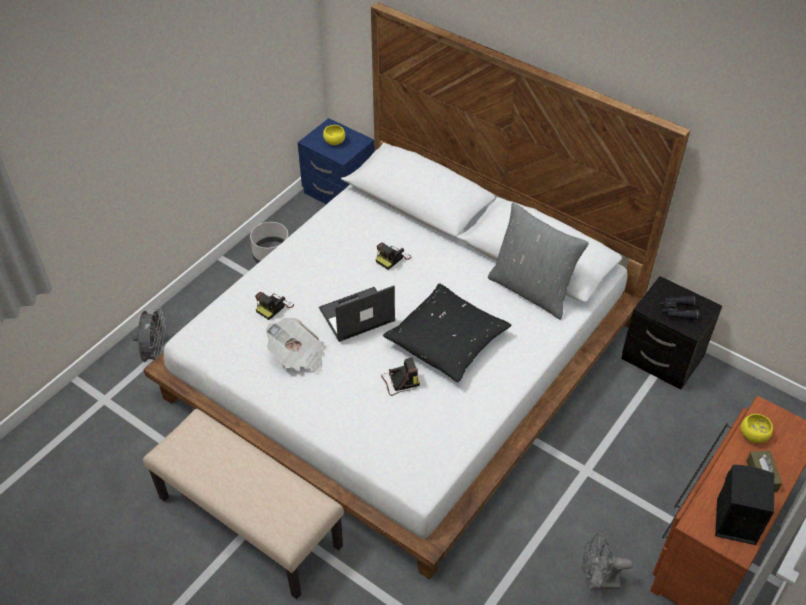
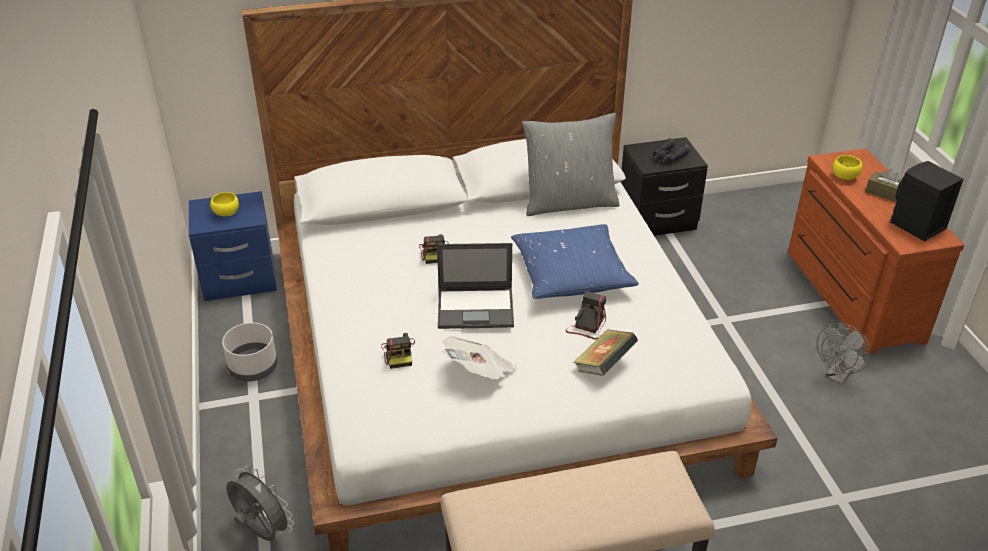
camera: 50 degrees left, 10 degrees down
(356, 315) = (476, 308): laptop -> laptop turned 105 degrees counterclockwise
(366, 415) = (604, 365): none -> book
(447, 341) = (571, 274): black pillow -> blue pillow

